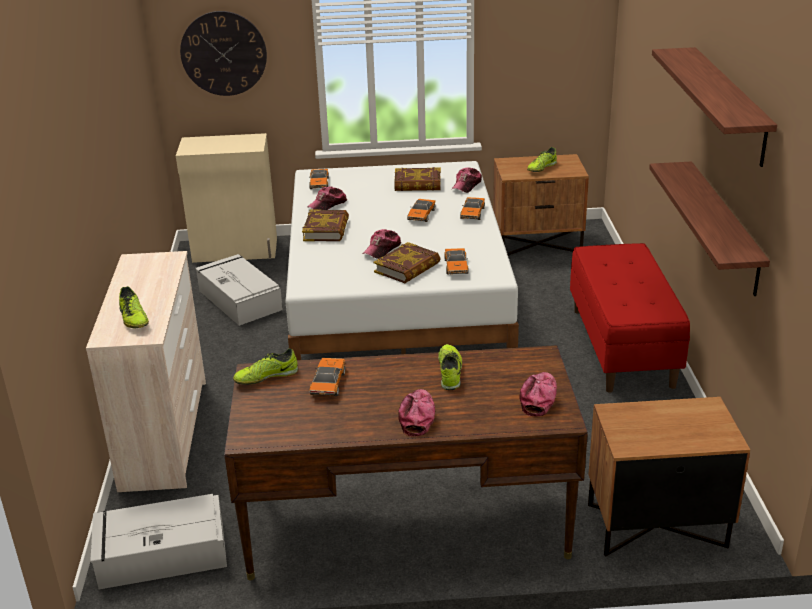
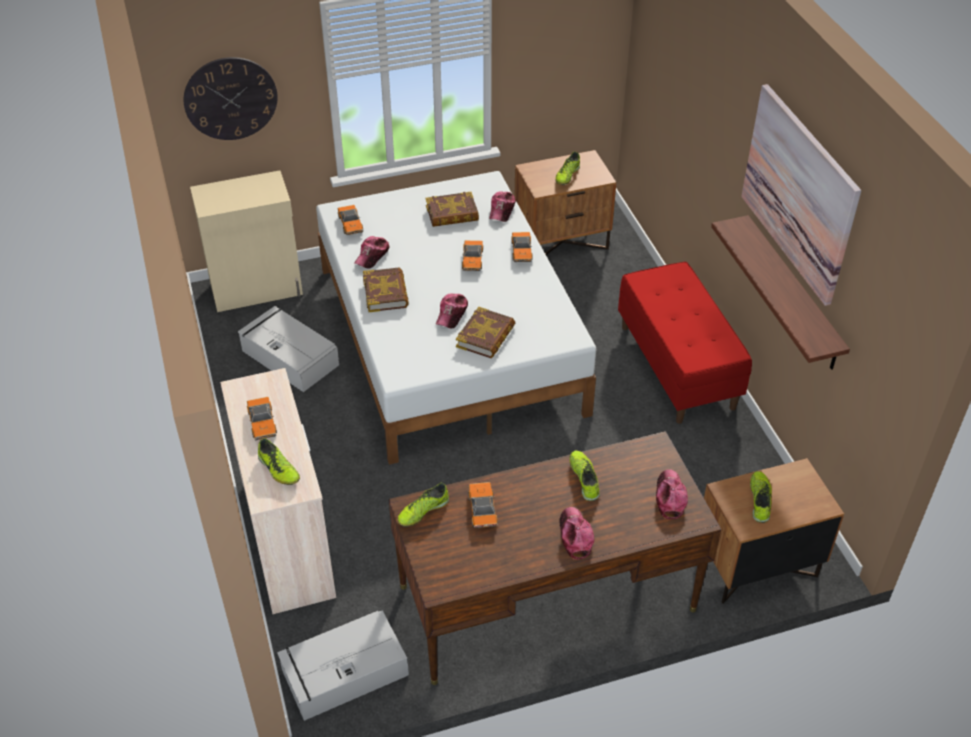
camera: 15 degrees left, 15 degrees up
(456, 267) = (531, 329): toy car -> toy car (262, 423)
(651, 425) = (760, 500): none -> shoe
(729, 105) = (799, 193): shelf -> picture

